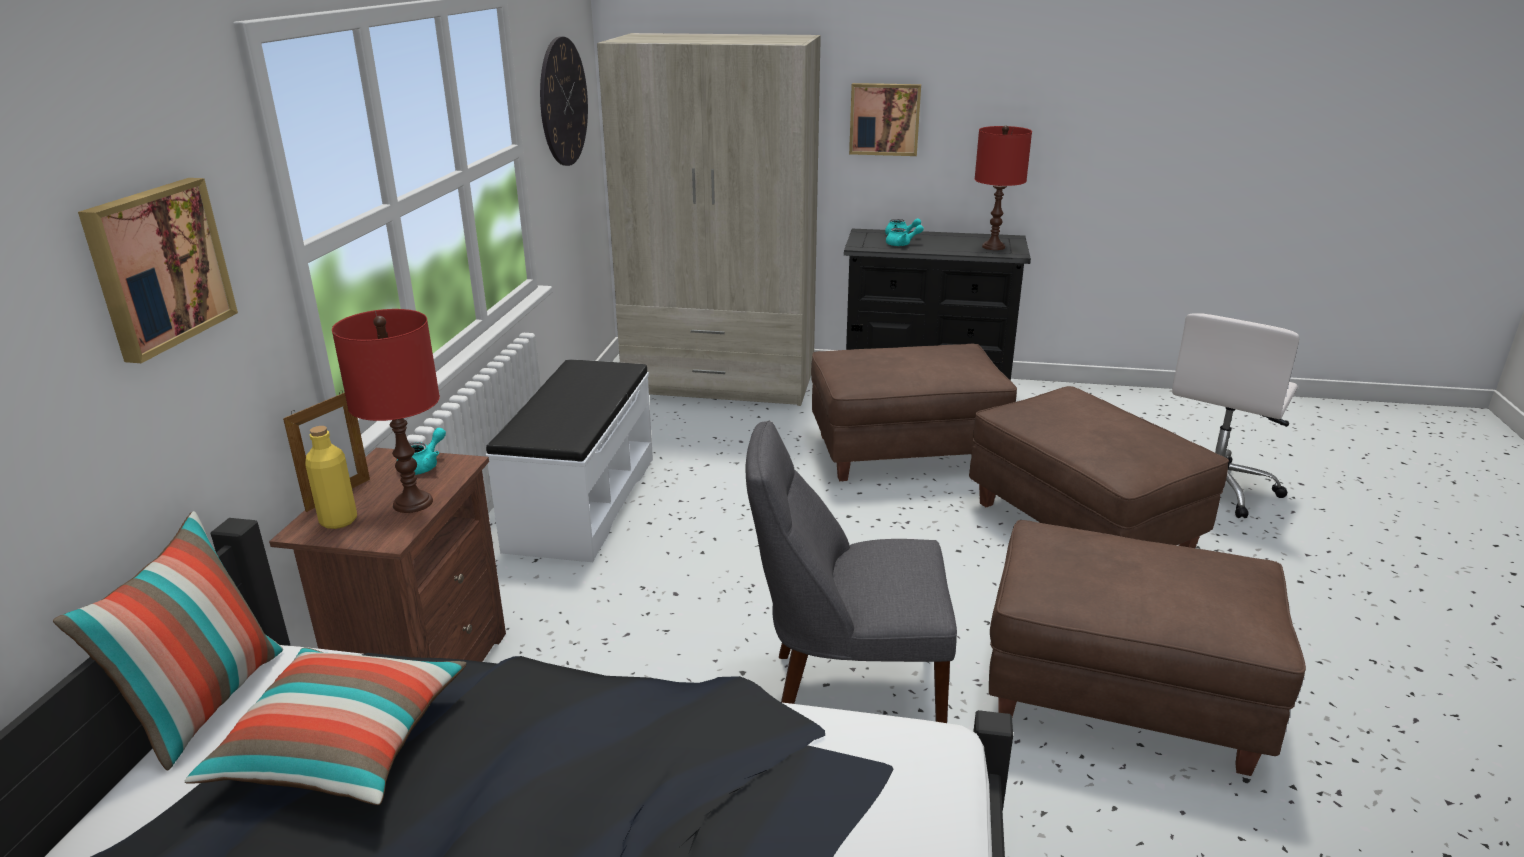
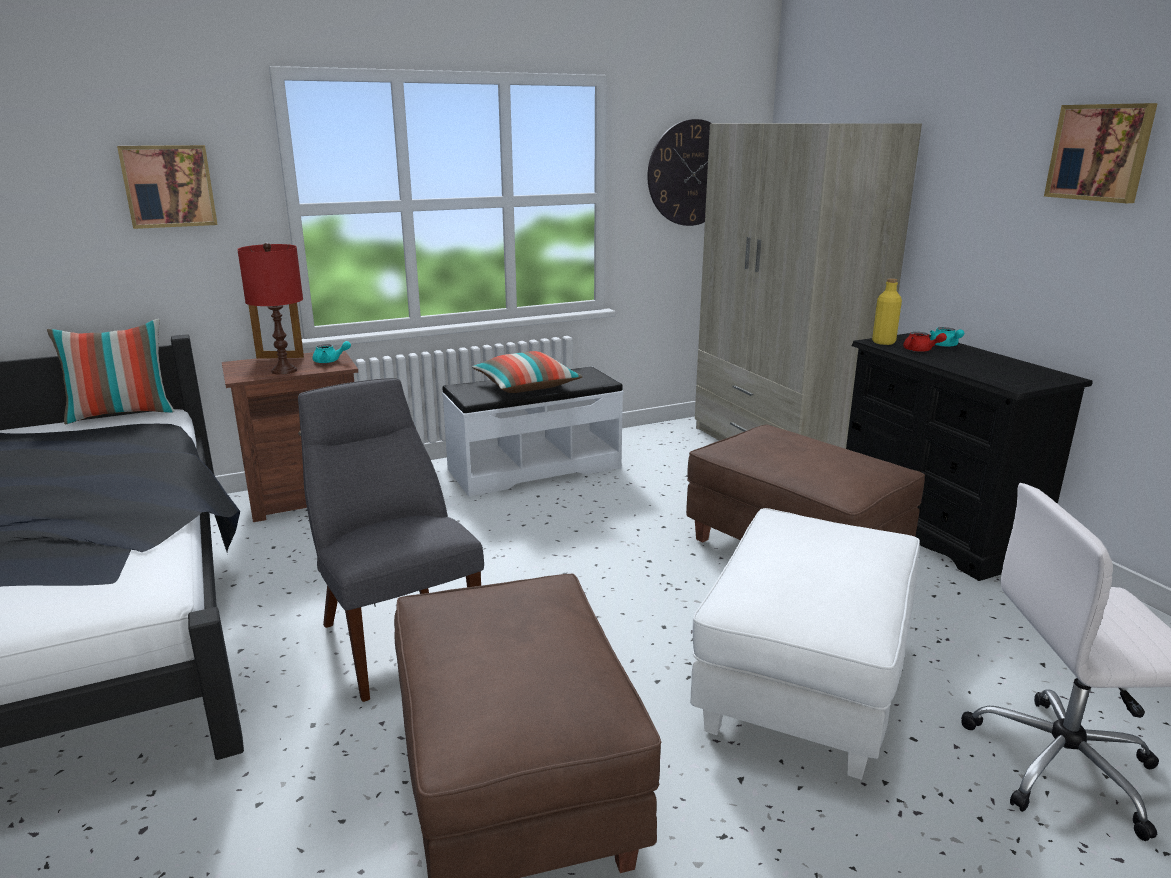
camera: 55 degrees right, 5 degrees down
(338, 520) = (251, 365): yellow bottle -> yellow bottle (883, 342)
(342, 746) = (88, 444): pillow -> pillow (526, 387)
(884, 119) = (968, 217): picture -> picture (1100, 152)
(902, 244) = (920, 350): turquoise teapot -> red teapot
(993, 247) = (1011, 376): red table lamp -> none
(1081, 528) = (803, 686): brown ottoman -> white ottoman

